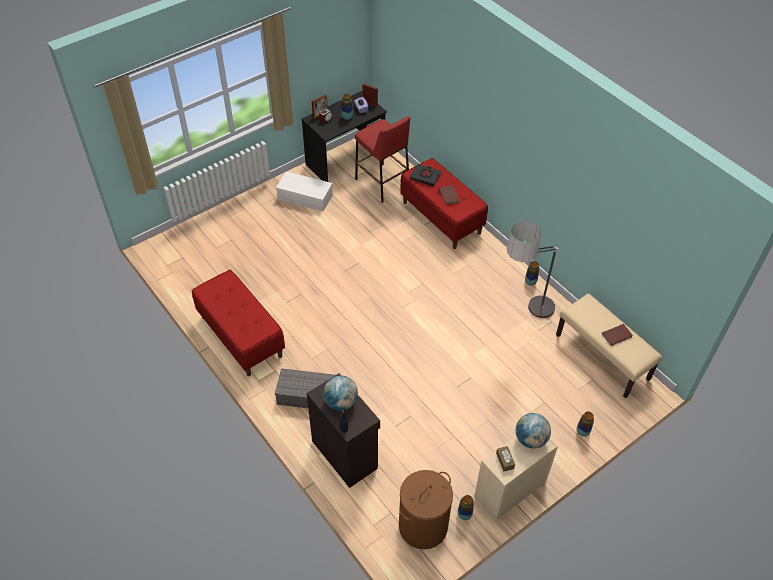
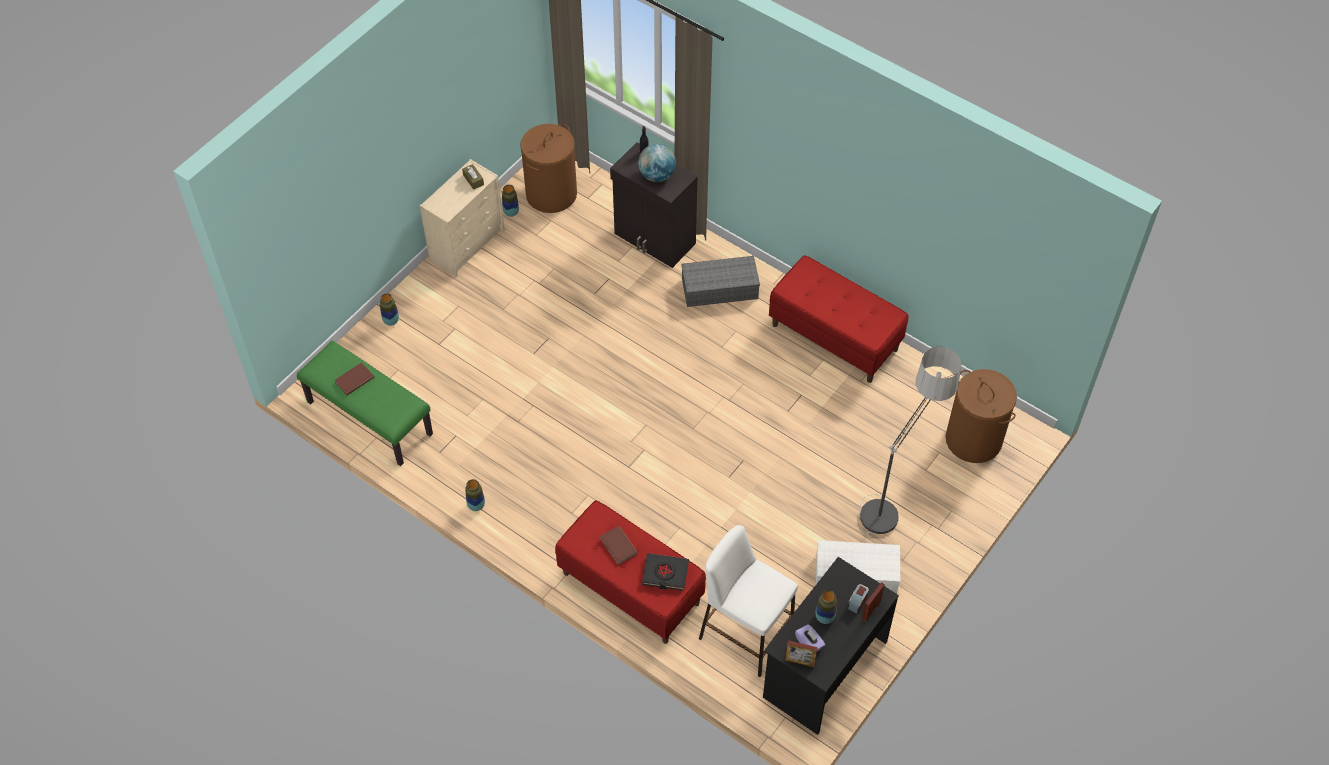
camera: 165 degrees right, 5 degrees up
(189, 249) = (974, 439): none -> brown laundry basket
(382, 183) = (745, 634): red stool -> white stool
(525, 319) = (476, 447): floor lamp -> floor lamp (895, 496)
(530, 439) = (449, 205): globe -> none
(603, 357) = (369, 418): beige bench -> green bench

